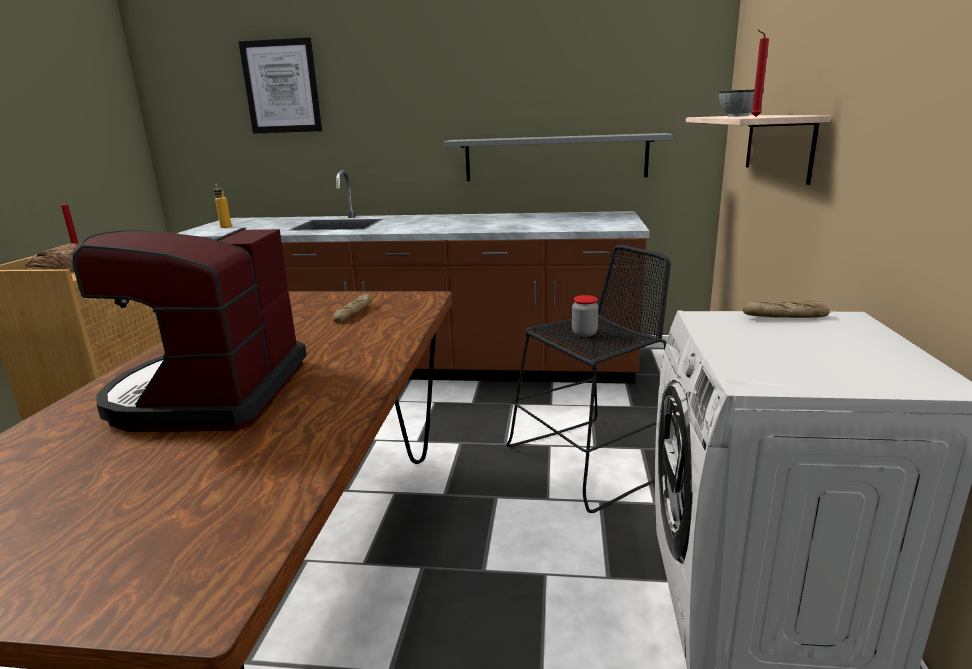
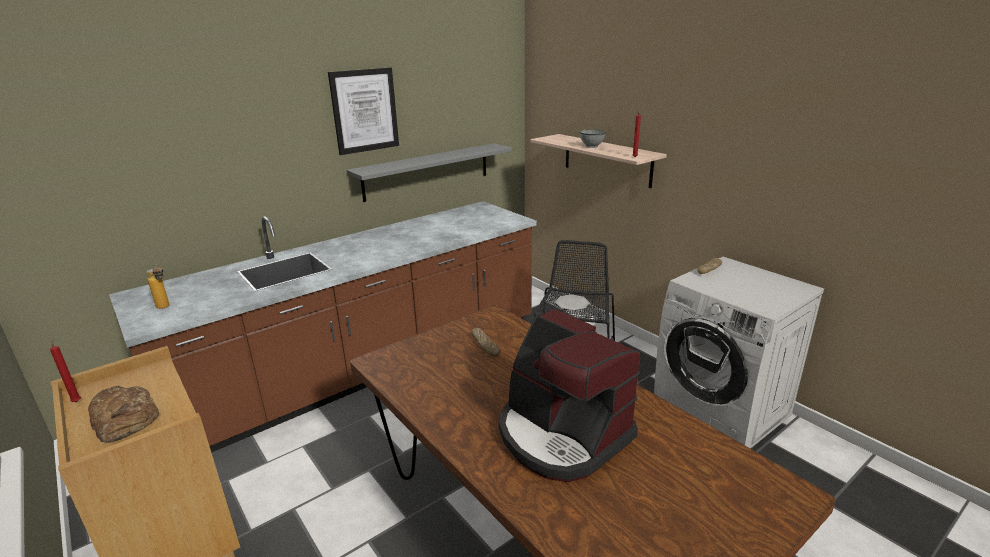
camera: 45 degrees left, 5 degrees up
(281, 87) = (165, 140): picture -> picture (364, 110)
(584, 333) = (572, 304): jar -> plate

